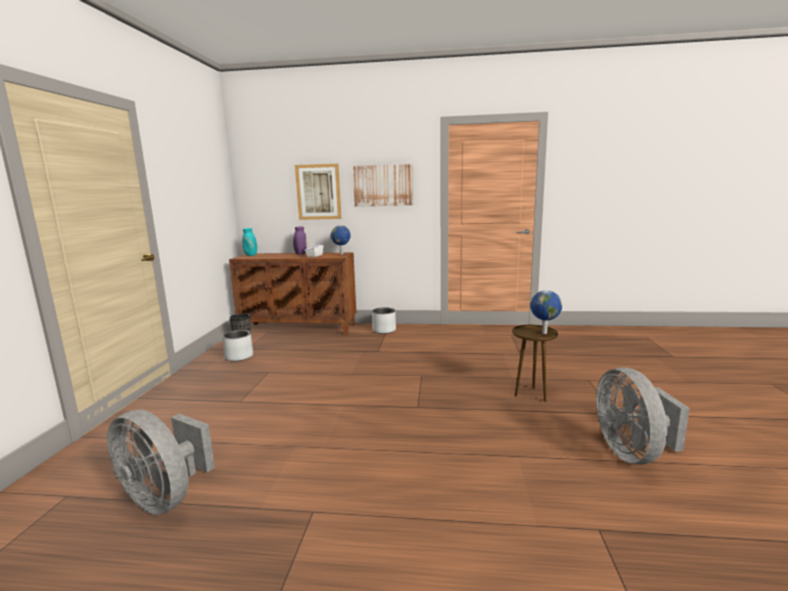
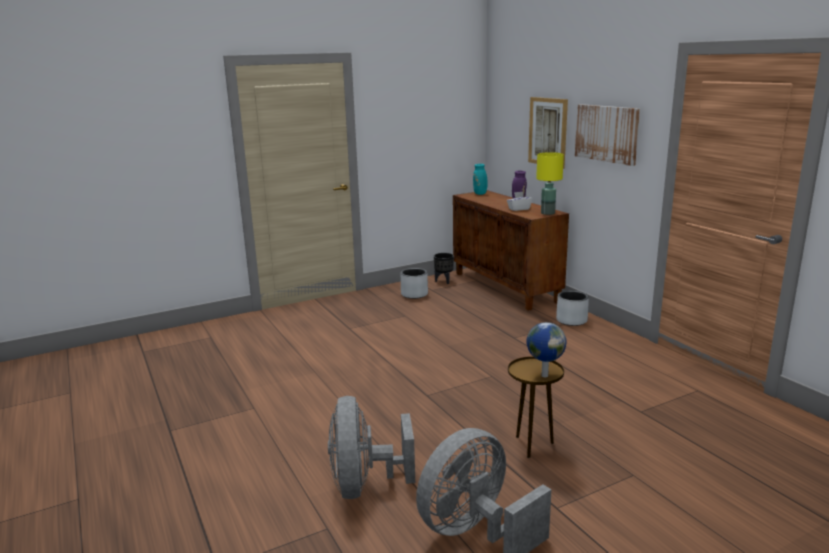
camera: 55 degrees right, 5 degrees up
(165, 497) = (230, 361): grey fan -> grey fan (365, 485)
(342, 254) = (548, 213): globe -> yellow table lamp

